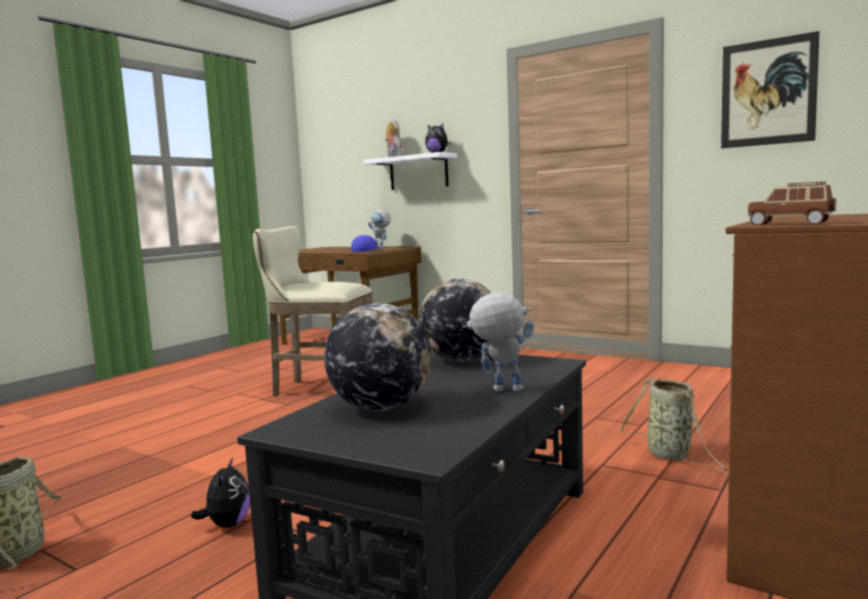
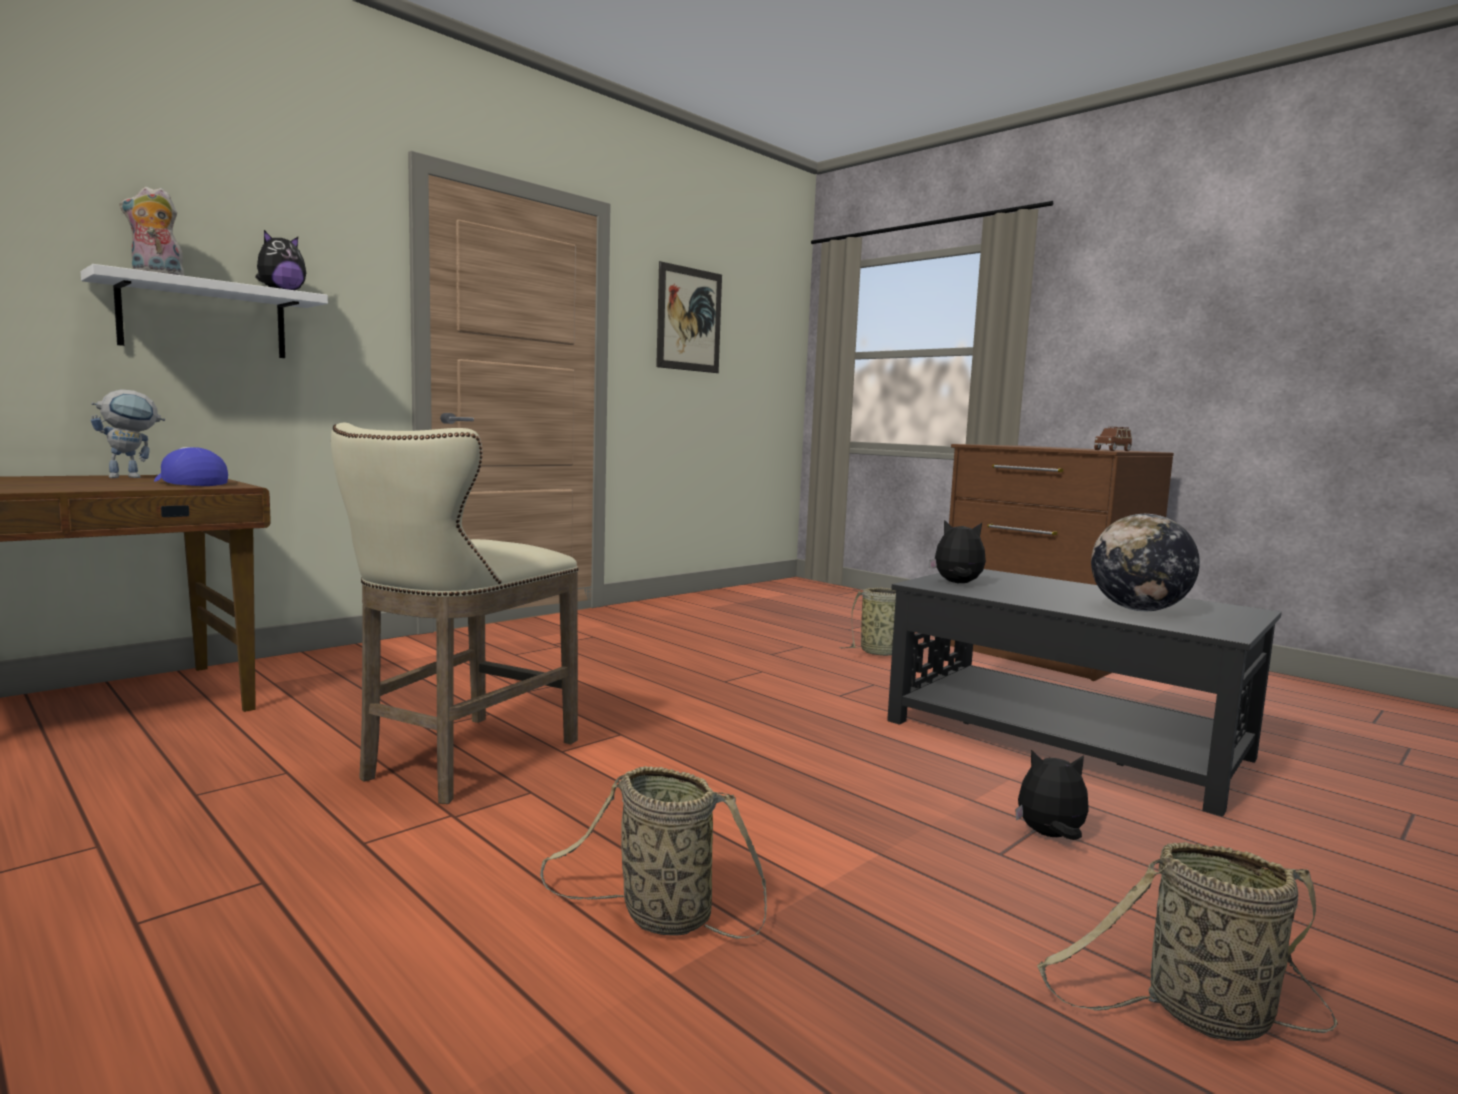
camera: 80 degrees left, 0 degrees up
(165, 440) = (659, 916): none -> basket
(461, 360) = (957, 583): globe -> plush toy
(499, 390) = (1073, 587): toy robot -> none

